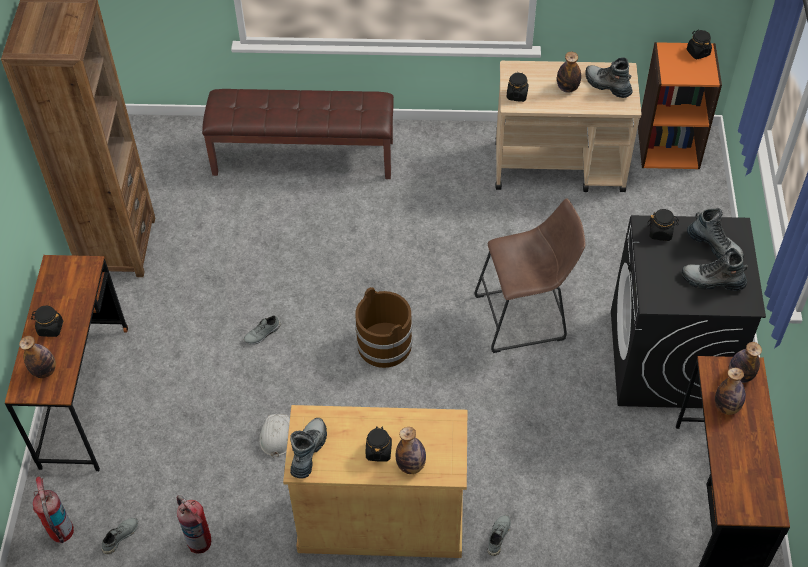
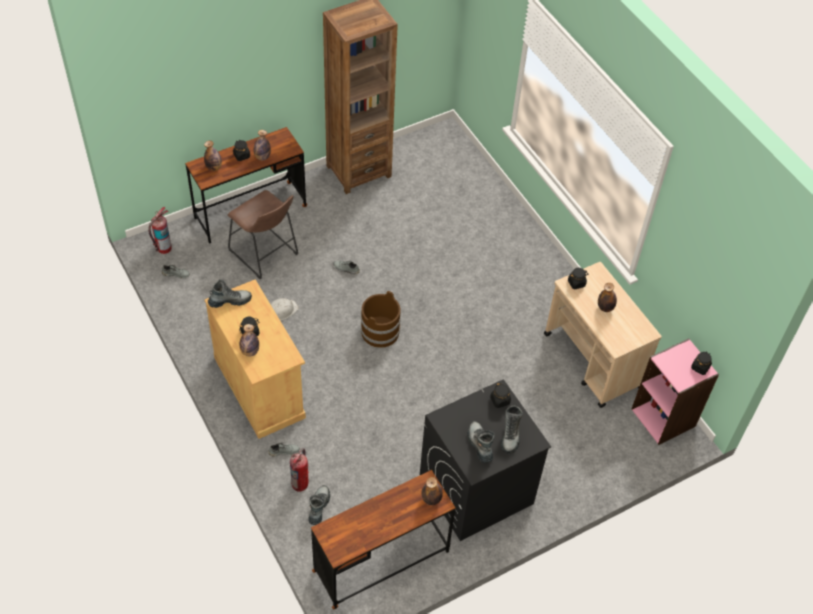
camera: 55 degrees right, 0 degrees up
(199, 541) = (194, 310): fire extinguisher -> fire extinguisher (300, 484)
(304, 156) = (492, 222): brown bench -> none
(525, 317) = (453, 396): brown stool -> brown stool (265, 255)
(607, 86) = (626, 329): boot -> boot (319, 507)
(668, 147) = (664, 417): orange bookcase -> pink bookcase
(726, 407) = (401, 500): bottle -> bottle (262, 157)

